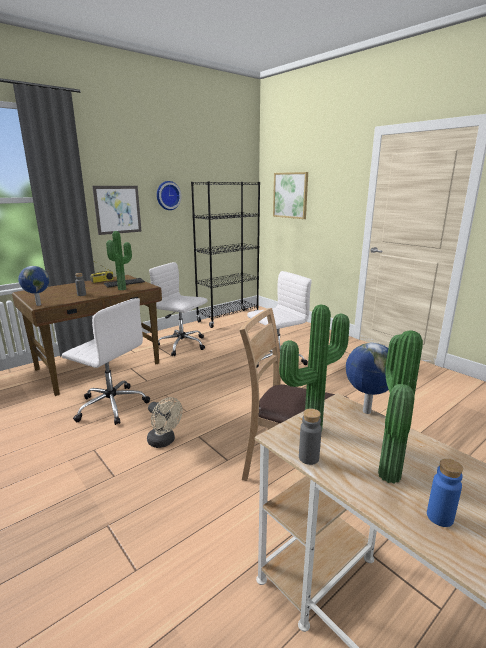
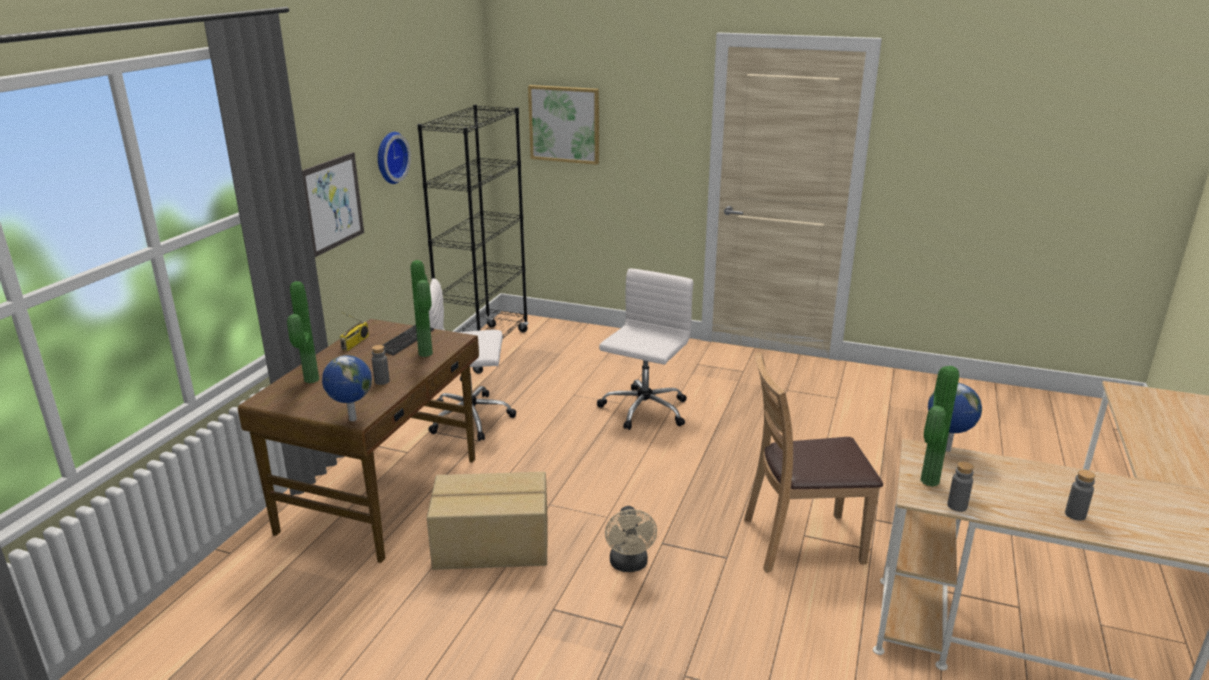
camera: 30 degrees left, 5 degrees up
(111, 405) = (492, 545): white office chair -> cardboard box
(164, 442) = (629, 565): beige fan -> beige fan turned 75 degrees clockwise
(384, 475) = (1017, 499): potted plant -> potted plant (308, 380)
(439, 517) = (1075, 515): blue bottle -> grey bottle

